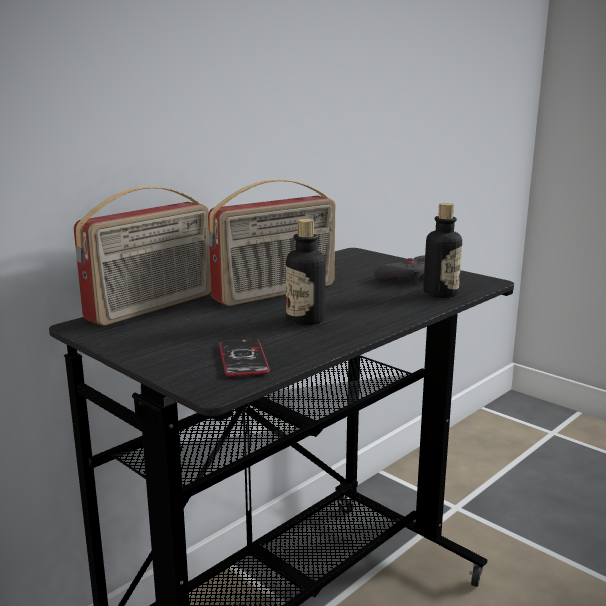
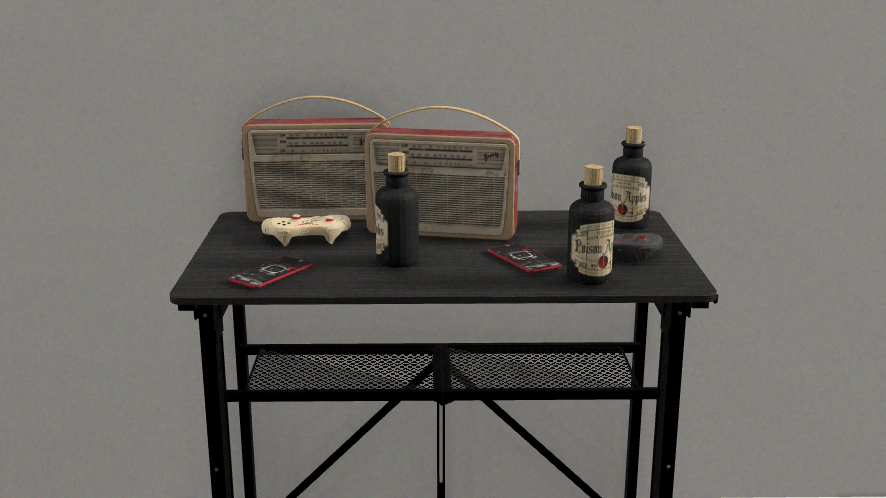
camera: 45 degrees right, 0 degrees up
(188, 324) = (307, 238): none -> beige game controller
(365, 258) = (628, 225): none -> bottle
(374, 294) = (523, 260): none -> phone

